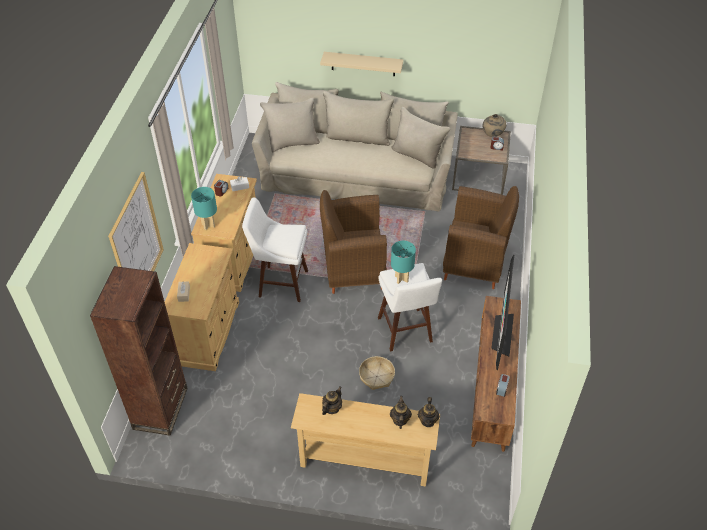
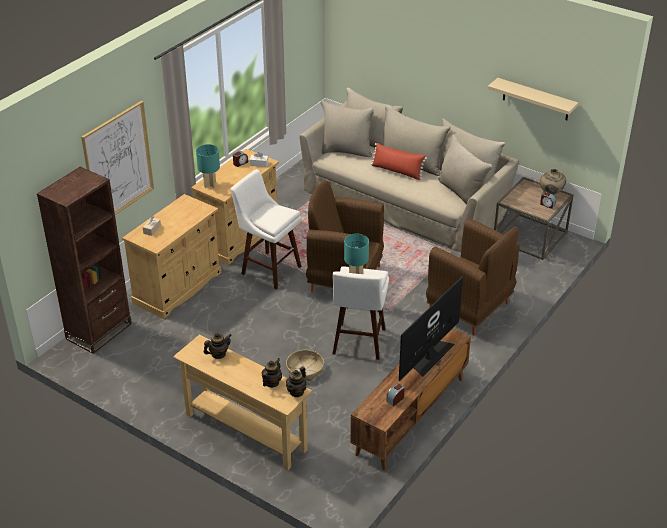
camera: 25 degrees right, 10 degrees down
(351, 151) = (397, 171): none -> red pillow
(363, 64) = (434, 87): beige shelf -> beige shelf (536, 99)

